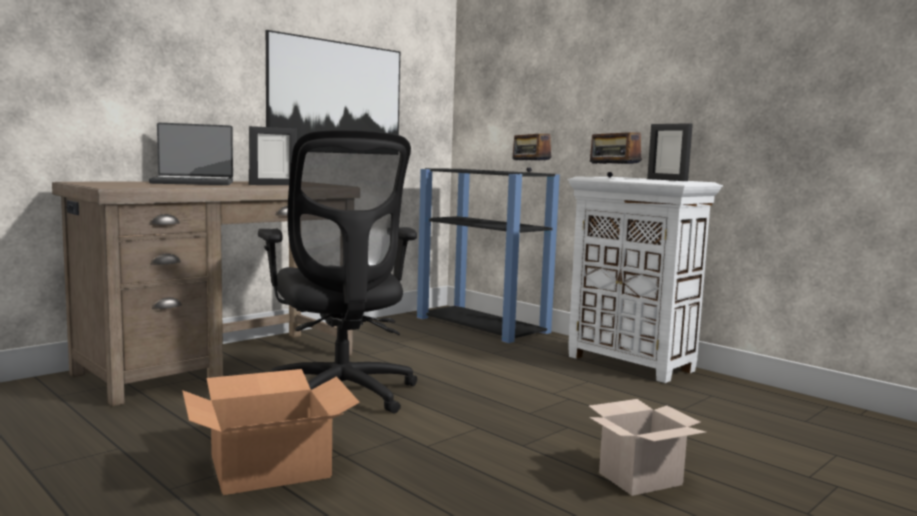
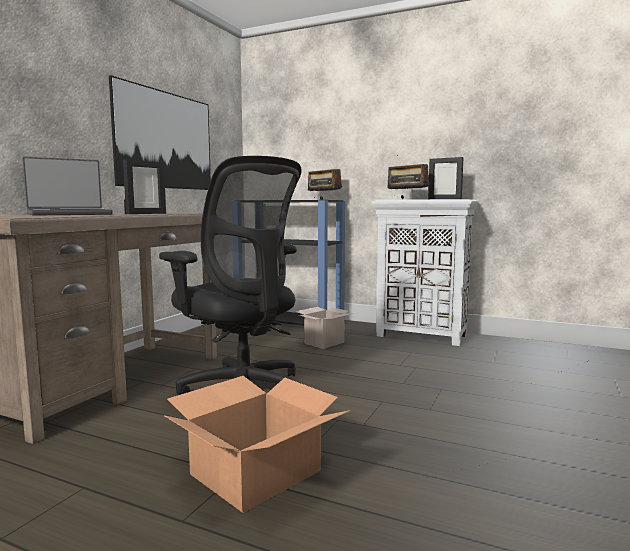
camera: 20 degrees left, 0 degrees up
(641, 478) = (534, 419): cardboard box -> cardboard box (324, 342)

